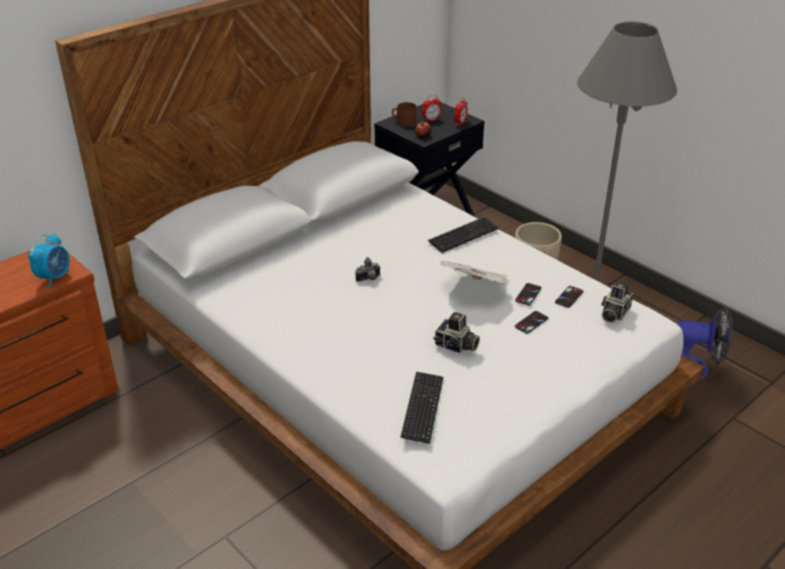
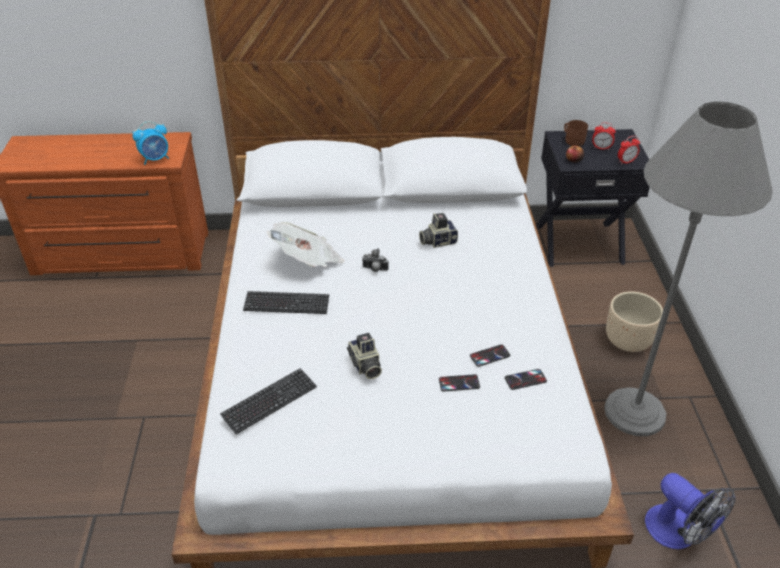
camera: 40 degrees right, 5 degrees up
(463, 236) = (503, 271): keyboard -> keyboard (286, 304)
(477, 288) = (452, 325): newspaper -> newspaper (308, 260)
(613, 313) = (547, 420): camera -> camera (437, 241)

